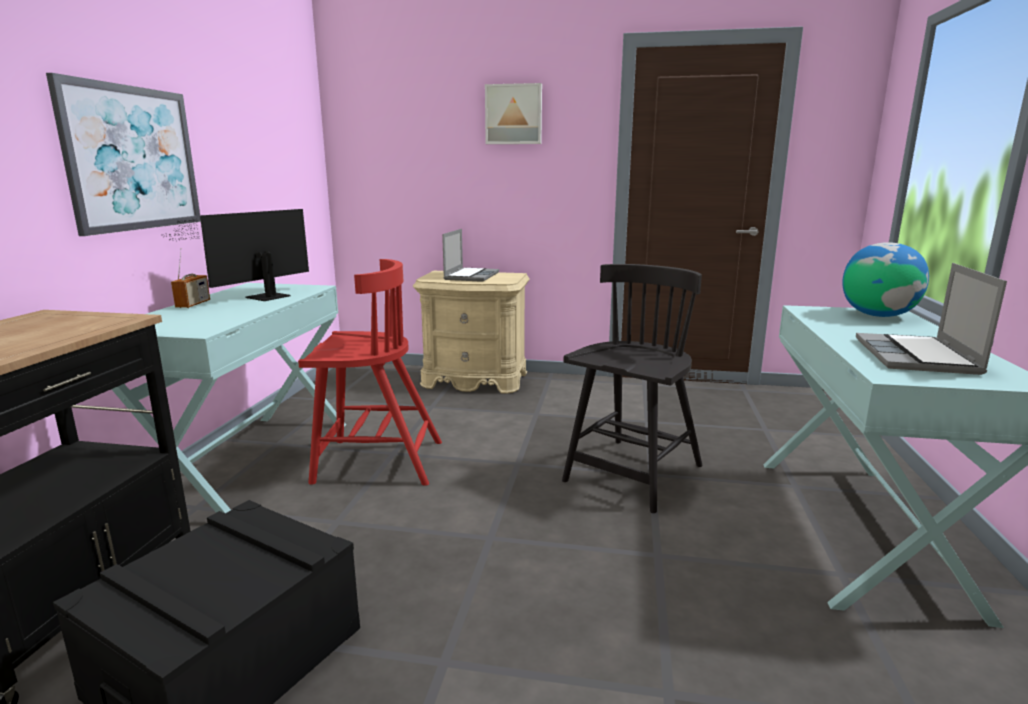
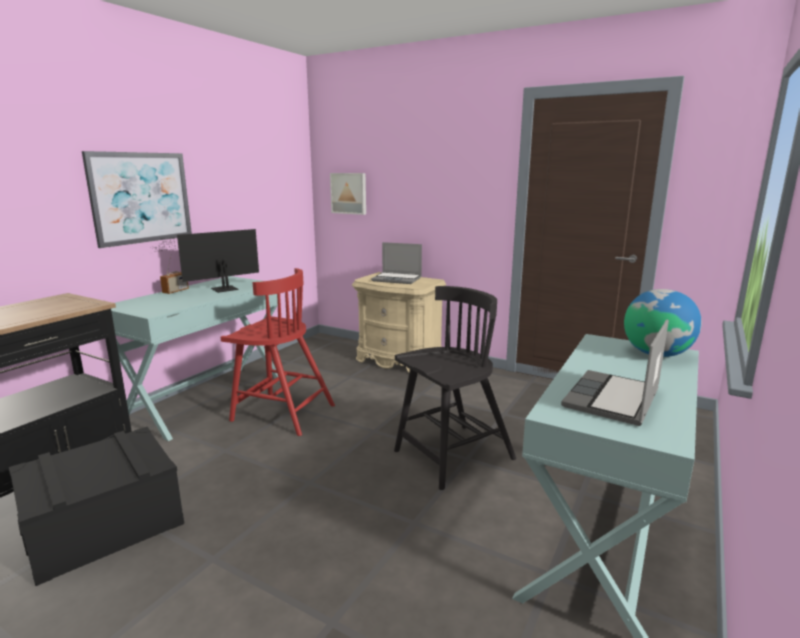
camera: 20 degrees right, 0 degrees up
(471, 276) = (397, 279): laptop -> laptop turned 75 degrees clockwise
(514, 114) = (438, 154): picture -> picture (349, 193)

